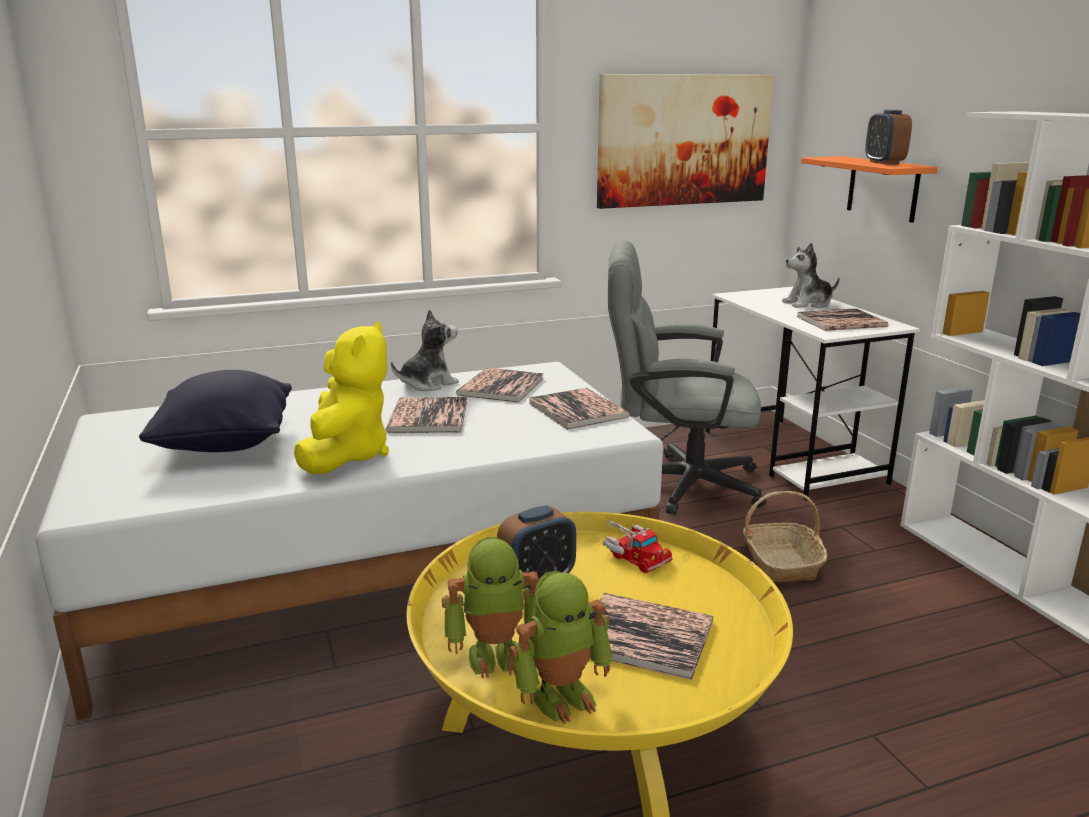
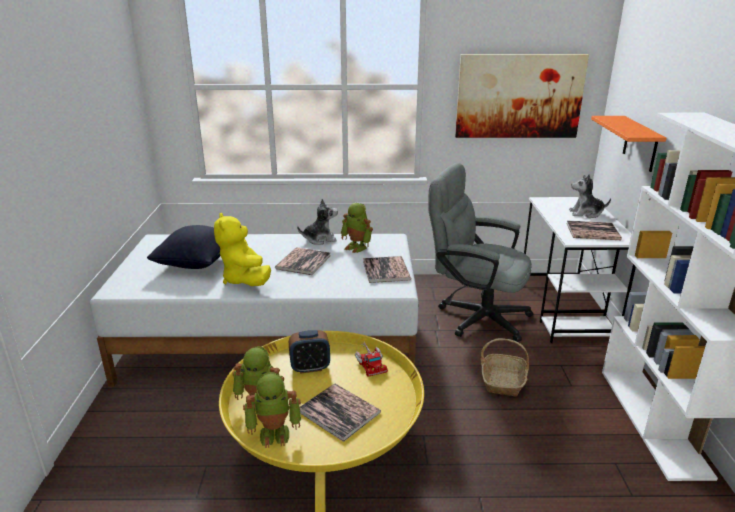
camera: 20 degrees right, 5 degrees up
(346, 455) = (245, 280): yellow plush toy -> yellow plush toy turned 135 degrees clockwise
(501, 386) = (357, 247): book -> toy robot
(884, 162) = (636, 128): alarm clock -> none

